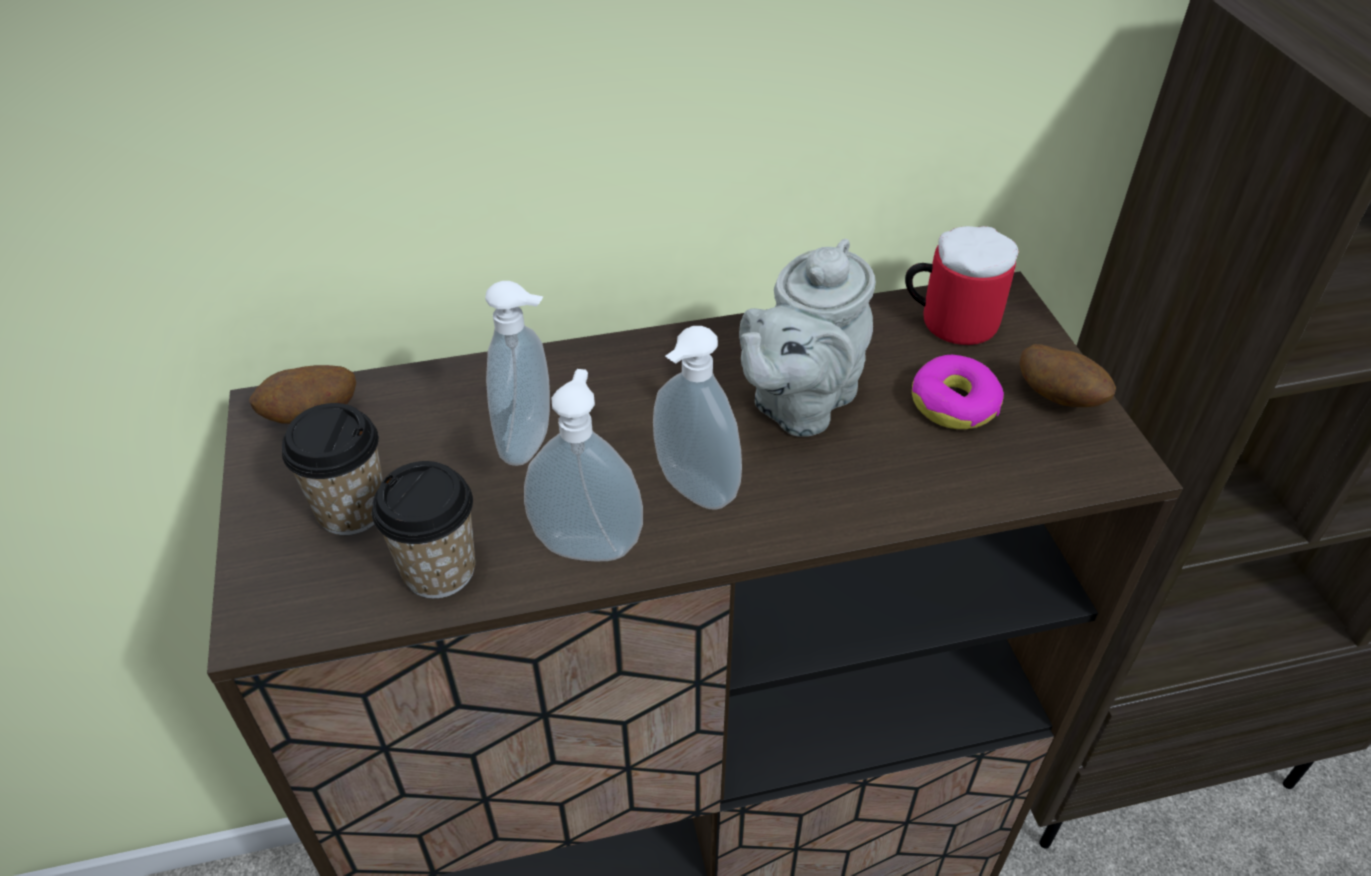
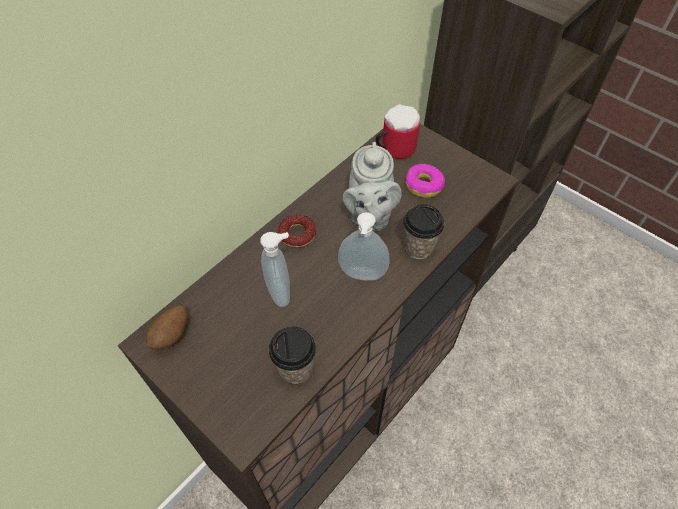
camera: 35 degrees left, 10 degrees up
(351, 510) = (233, 366): cup -> cup (418, 247)
(588, 544) = (343, 321): soap dispenser -> none
(642, 372) = (297, 234): none -> donut
(1059, 399) = (456, 164): potato -> none

